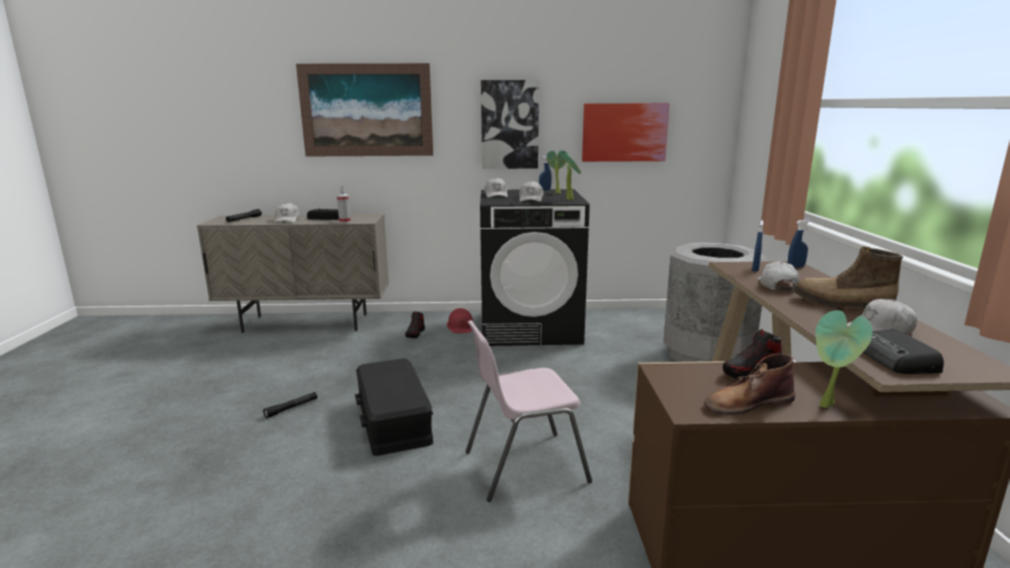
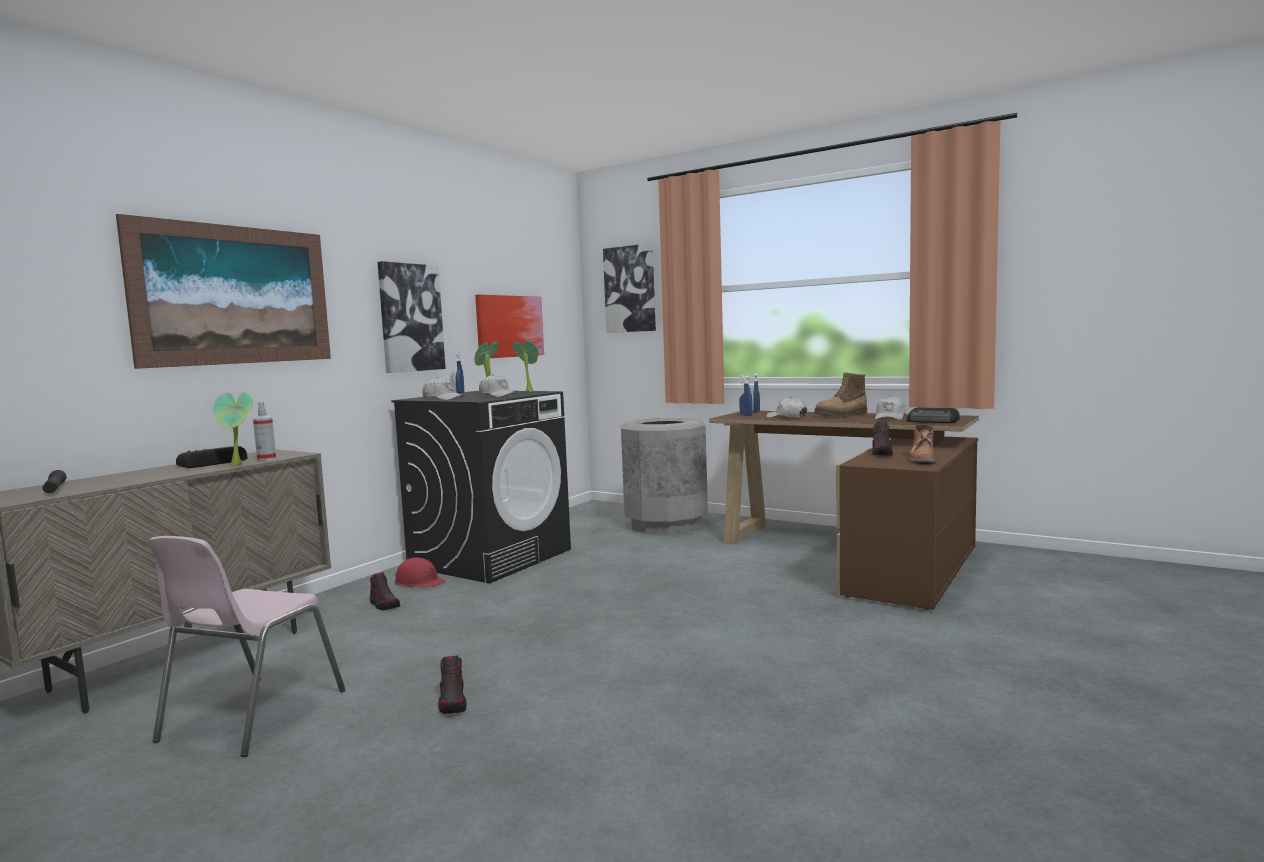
camera: 55 degrees left, 10 degrees down
(287, 220) = (153, 475): white cap -> none
(291, 408) = (453, 702): black flashlight -> shoe
(395, 419) = (582, 650): black storage box -> none
(523, 466) = (744, 616): pink chair -> pink chair (250, 716)
(769, 96) = (630, 289): none -> picture
(828, 406) = (940, 452): potted plant -> potted plant (238, 465)

